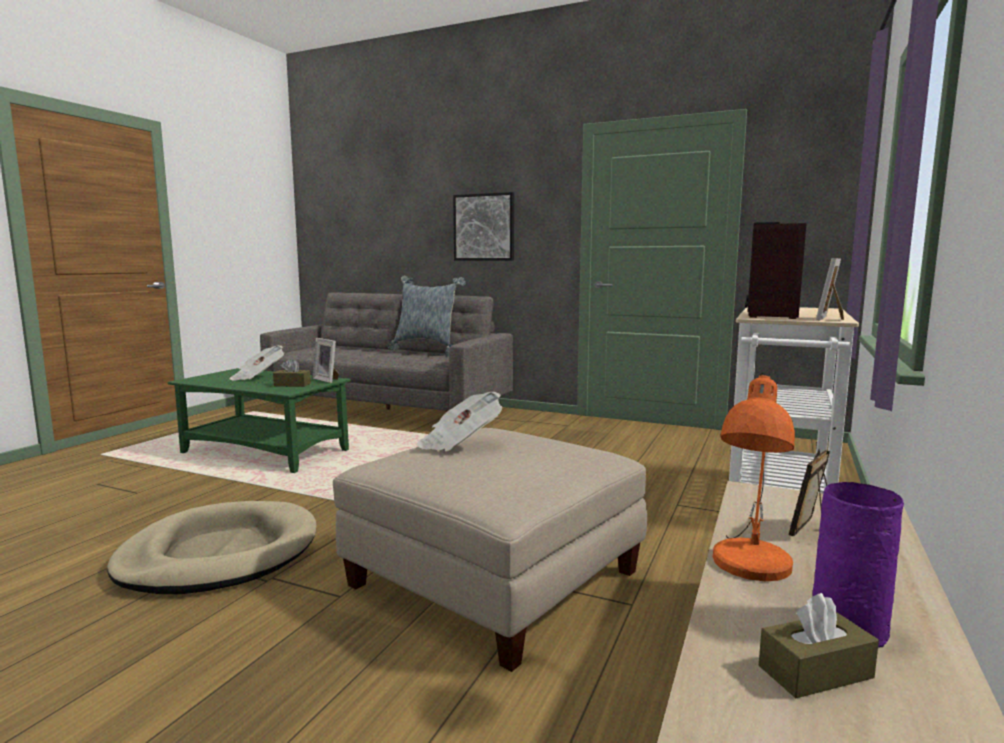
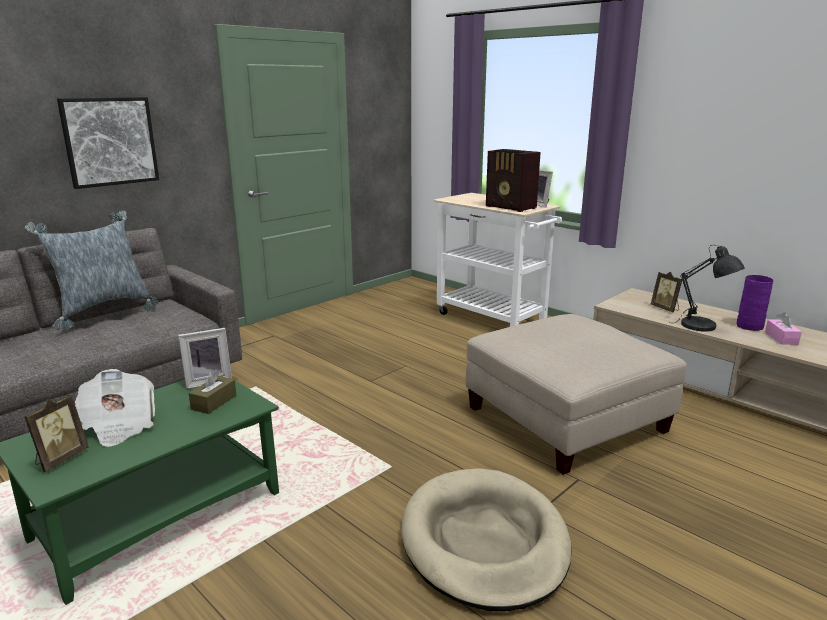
camera: 70 degrees left, 10 degrees up
(217, 376) = (60, 459): none -> picture frame
(459, 443) = (543, 345): newspaper -> none
(749, 567) = (702, 327): orange table lamp -> grey table lamp
(815, 672) = (781, 338): brown tissue box -> pink tissue box

